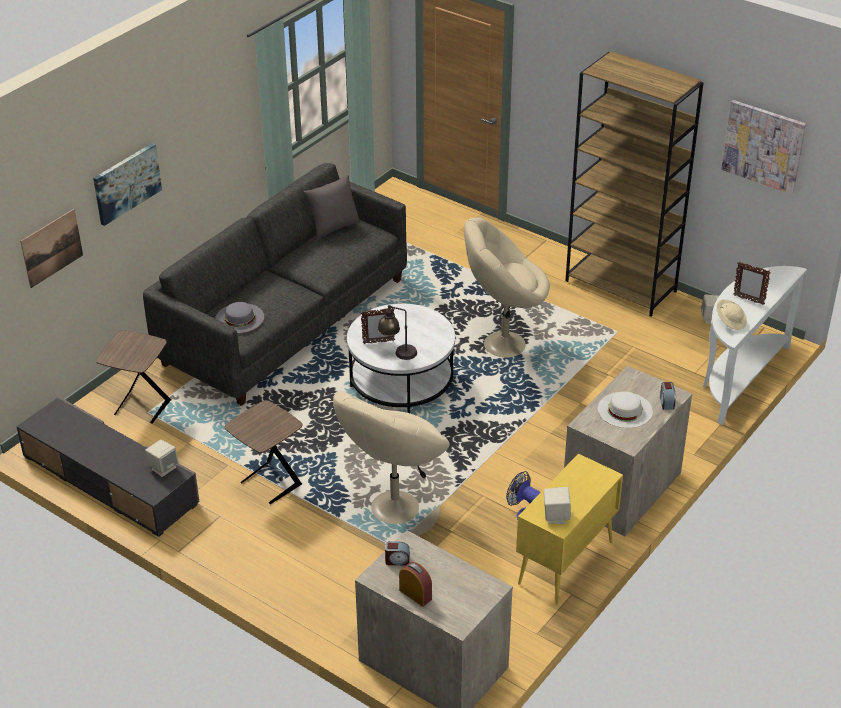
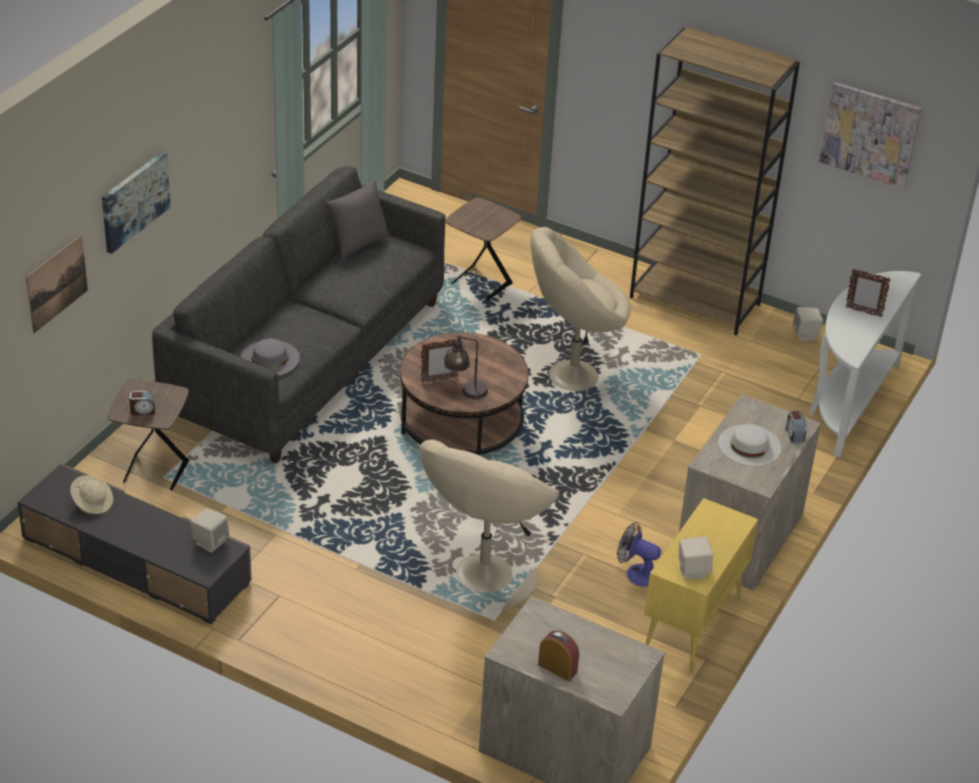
camera: 10 degrees left, 0 degrees up
(269, 484) = (330, 555): brown side table -> brown side table (480, 284)
(397, 560) = (528, 631): alarm clock -> alarm clock (143, 411)
(401, 381) = (461, 425): white coffee table -> brown coffee table
(730, 321) = (848, 337): beige hat -> beige hat (93, 502)

